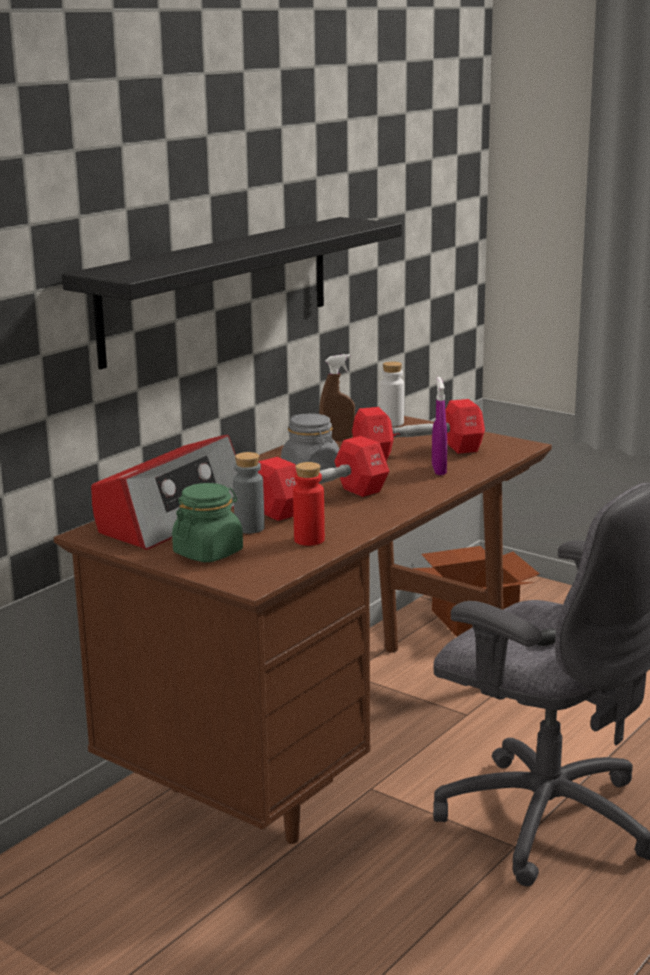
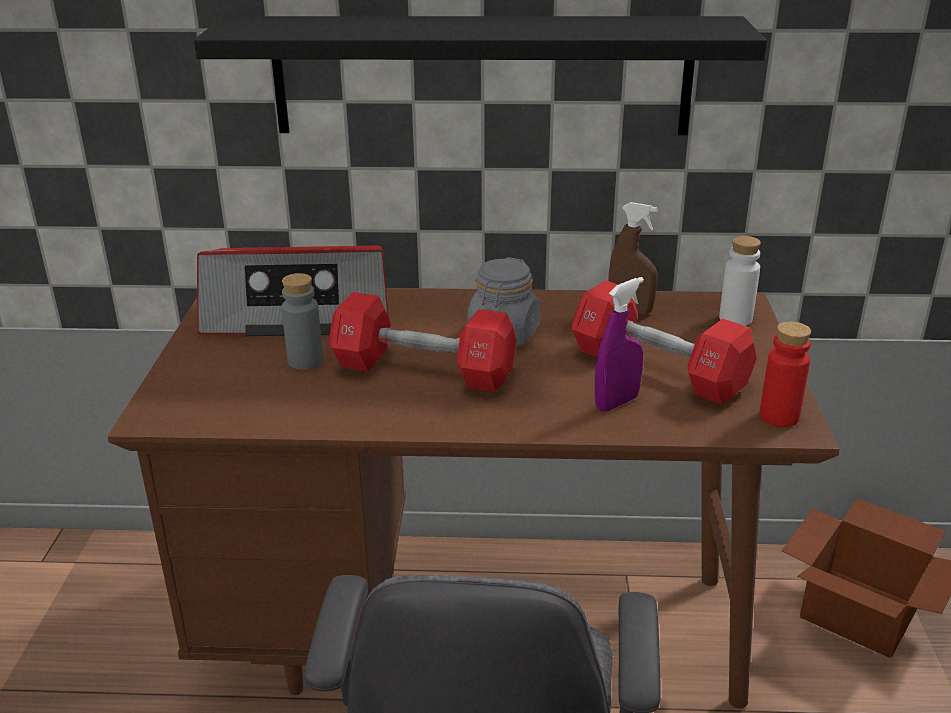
camera: 55 degrees right, 10 degrees up
(208, 553) = (219, 365): green jar -> none
(309, 540) = (301, 404): red bottle -> red bottle (779, 416)

